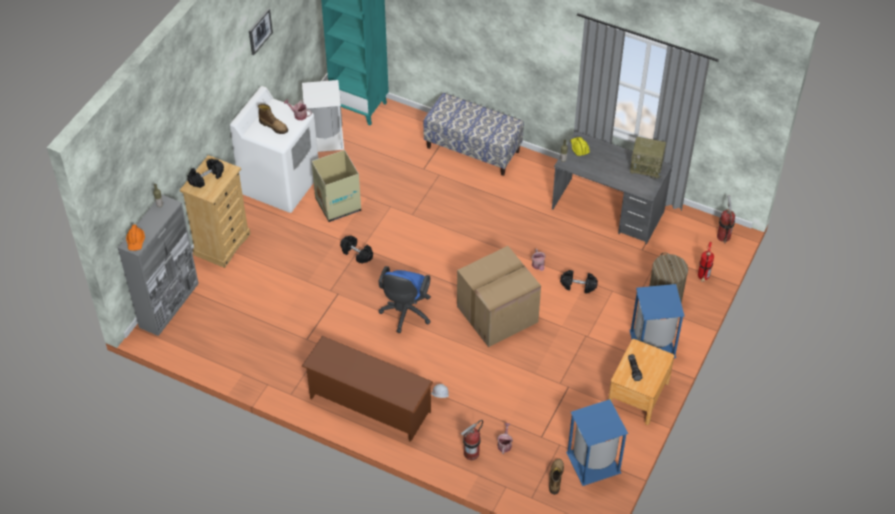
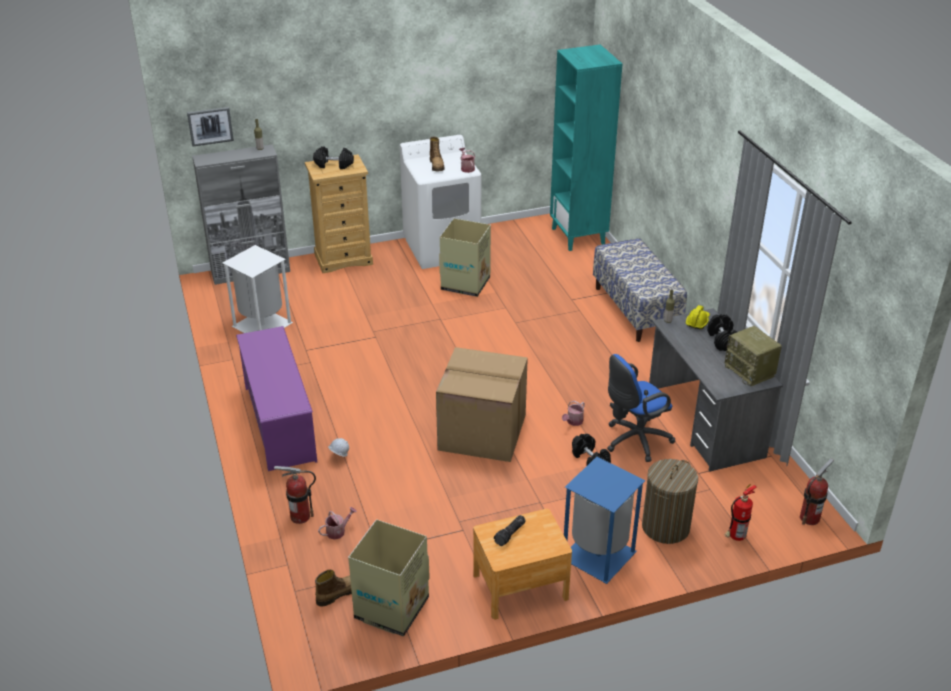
camera: 45 degrees right, 15 degrees down
(136, 241) = (208, 158): orange hard hat -> none
(259, 31) = (472, 69): picture -> picture (210, 126)
(325, 138) = (521, 240): white trash can -> white trash can (263, 325)
(356, 254) = (430, 321): black dumbbell -> black dumbbell (722, 340)
(369, 405) = (279, 423): brown shoe rack -> purple shoe rack
(405, 314) = (405, 382): blue office chair -> blue office chair (634, 441)
(593, 463) = (391, 609): blue trash can -> cardboard box

